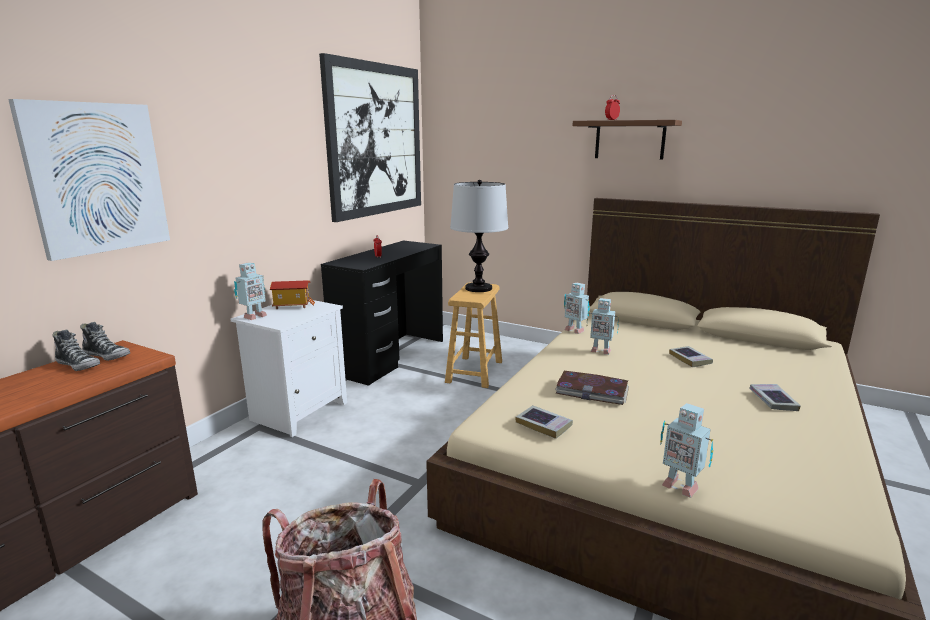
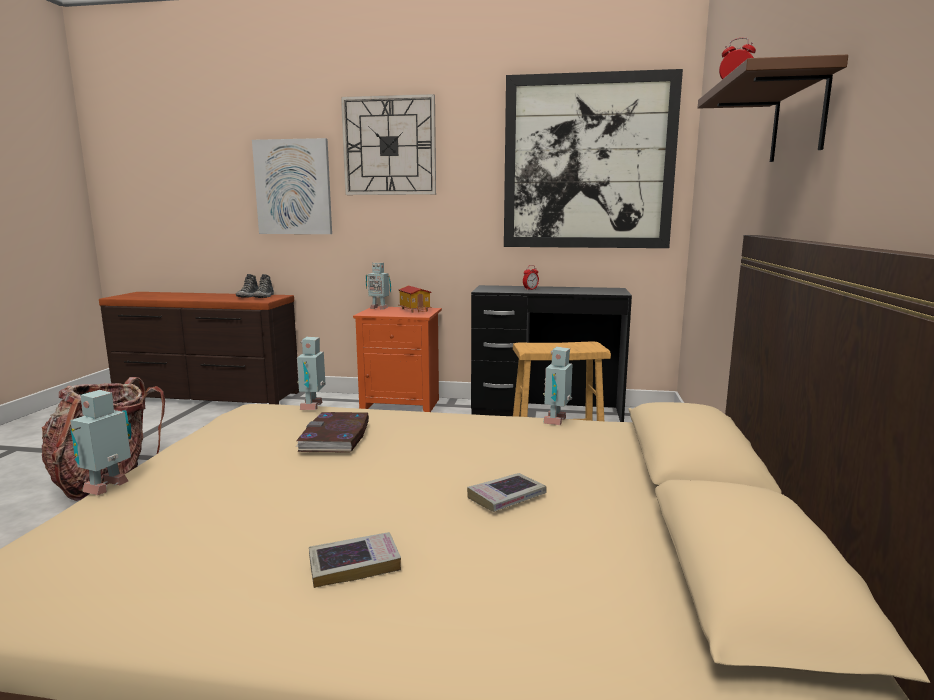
camera: 70 degrees right, 5 degrees down
(223, 119) = (389, 146): none -> wall clock
(299, 411) = (403, 405): white nightstand -> orange nightstand
(478, 288) = (575, 346): table lamp -> none
(543, 425) = (245, 423): book -> none
(600, 350) = (486, 437): toy robot -> toy robot (314, 406)

